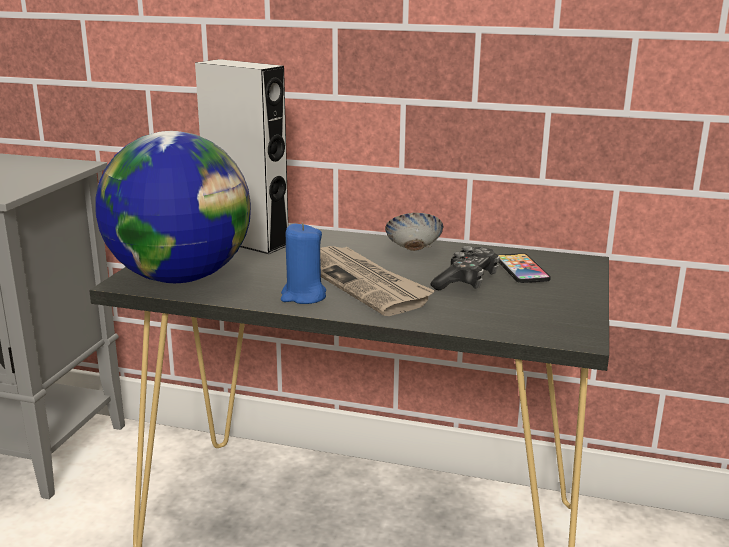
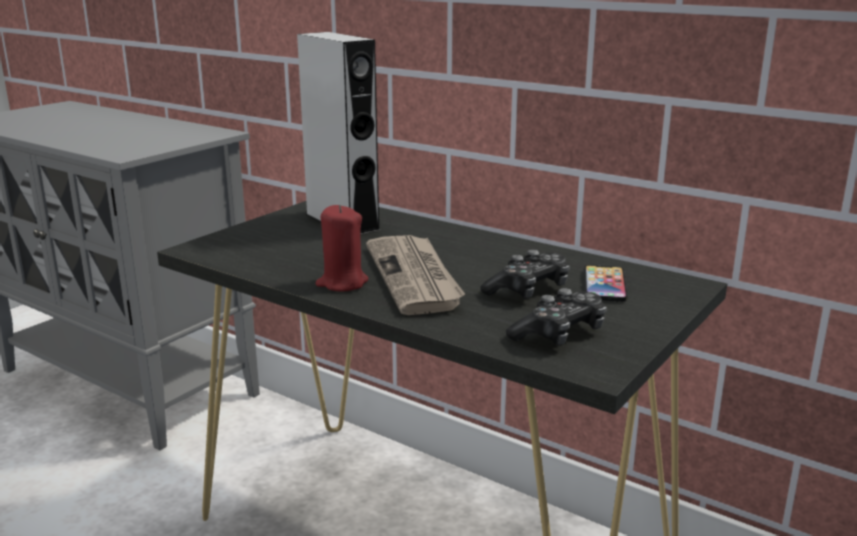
camera: 20 degrees right, 0 degrees up
(180, 277) = (246, 250): globe -> none
(303, 296) = (342, 283): blue candle -> red candle
(413, 250) = (502, 250): bowl -> none
(524, 314) = (559, 334): none -> game controller

